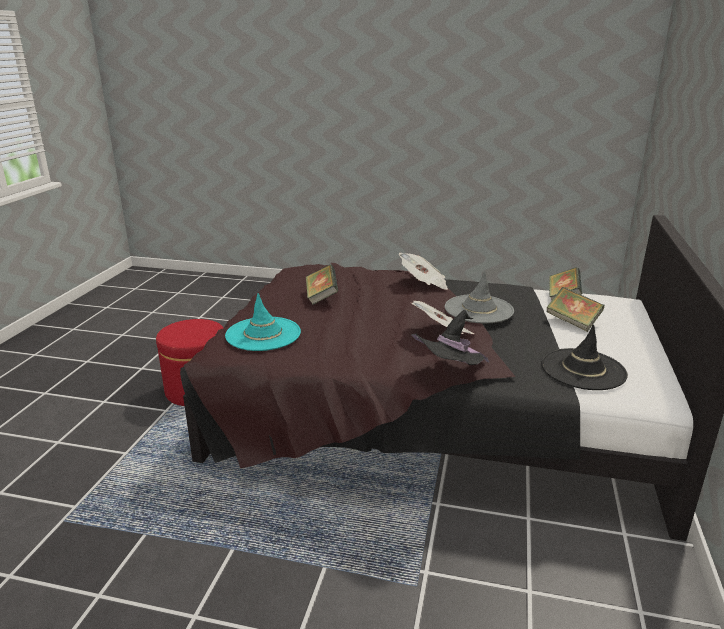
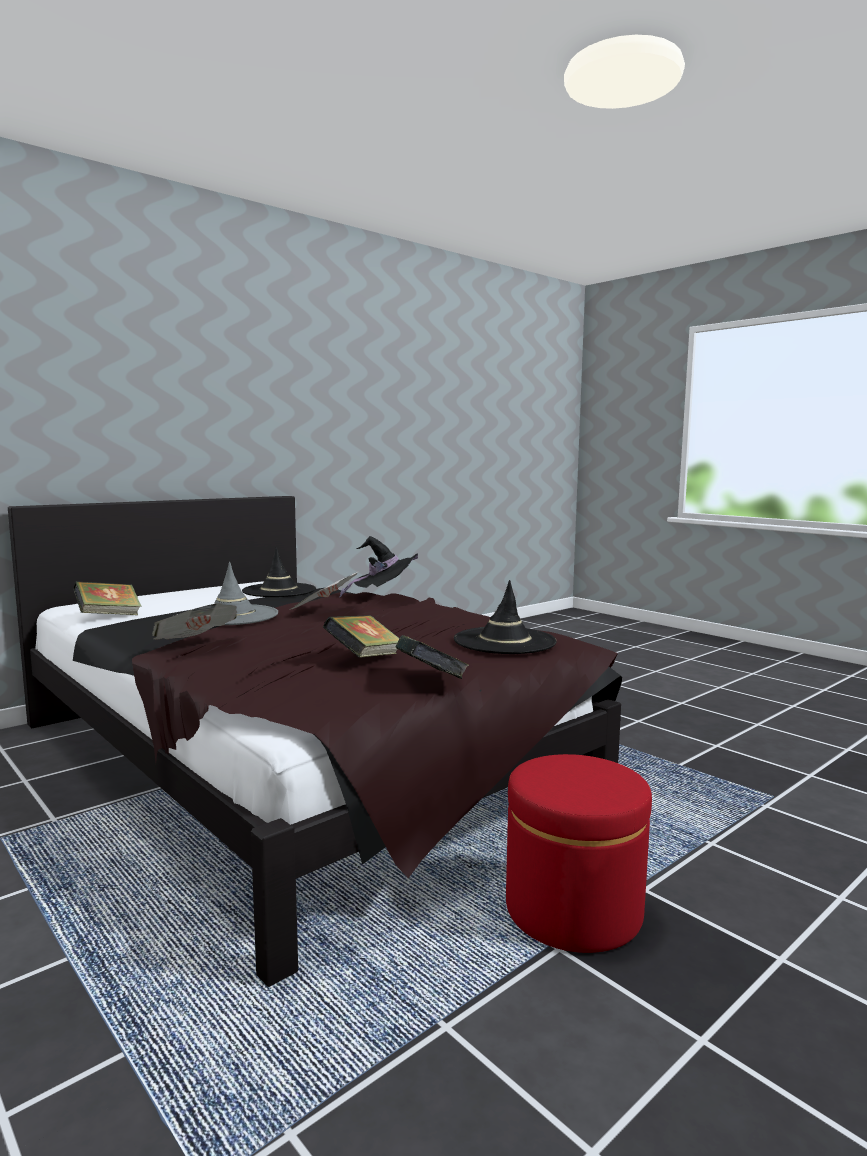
camera: 145 degrees left, 15 degrees down
(263, 334) = (504, 641): turquoise hat -> black hat
(572, 322) = (181, 605): book -> book (430, 682)

